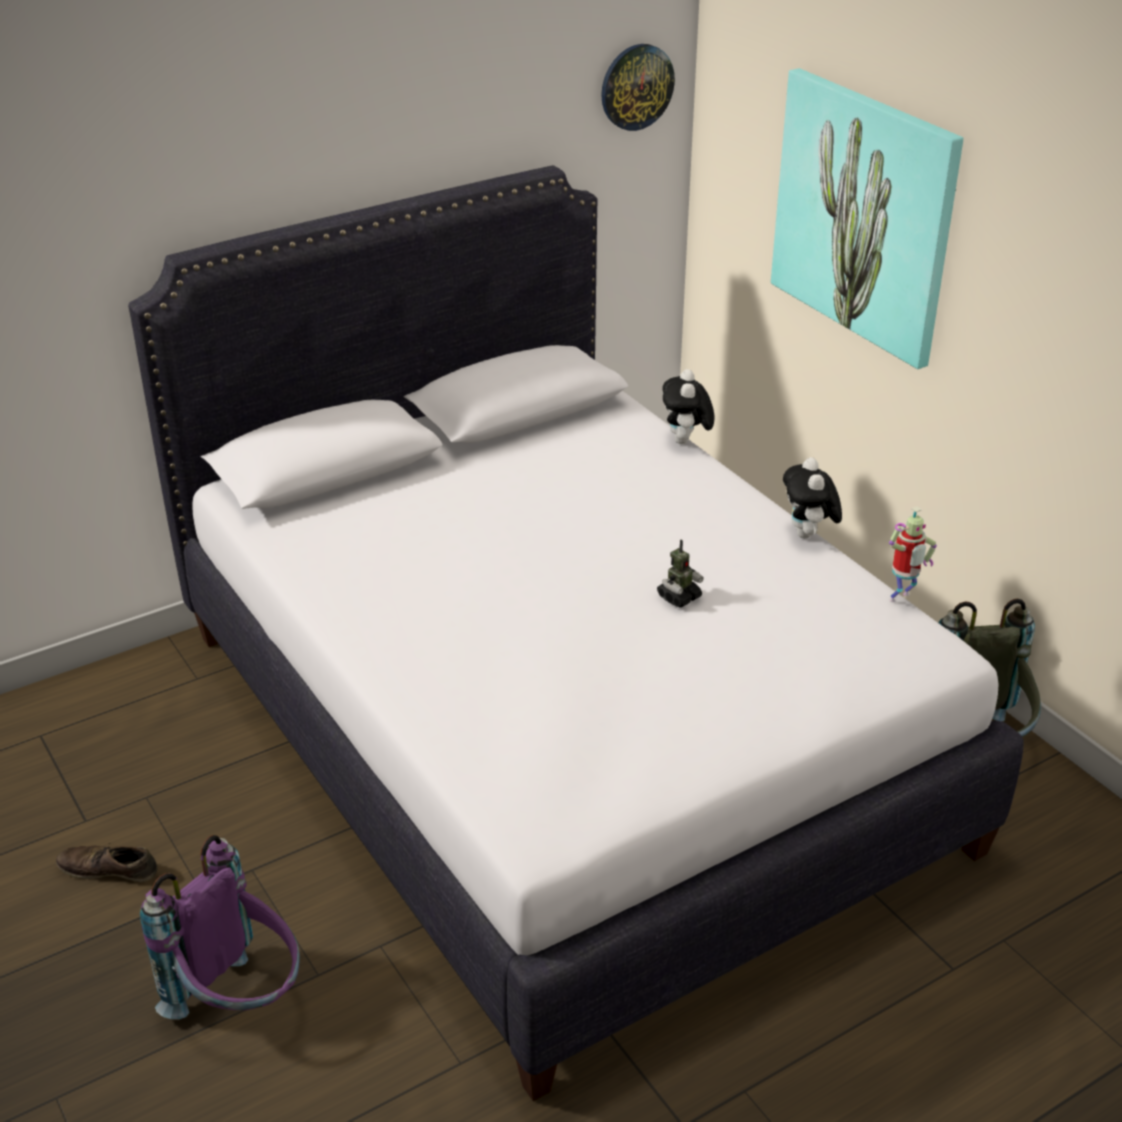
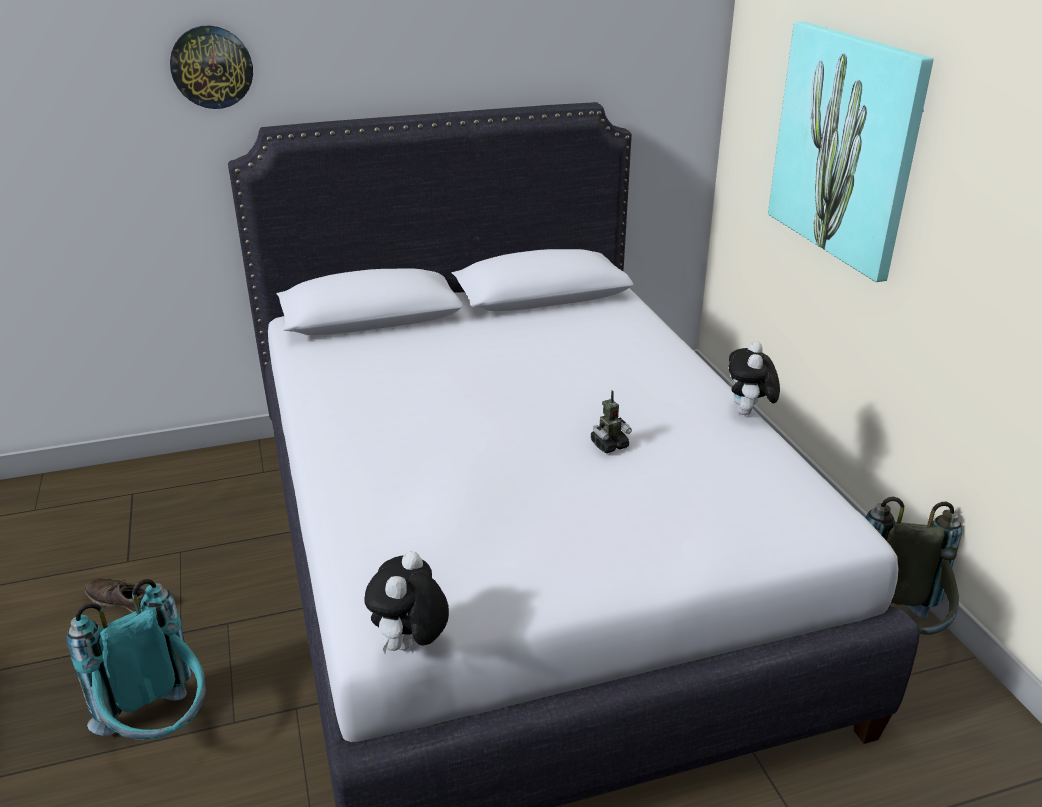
camera: 15 degrees right, 5 degrees down
(240, 1001) = (161, 731): purple backpack -> turquoise backpack
(636, 86) = (675, 47): wall clock -> wall clock (211, 67)
(686, 442) = (669, 332): plush toy -> plush toy (410, 646)
(901, 599) = (817, 477): toy robot -> none

